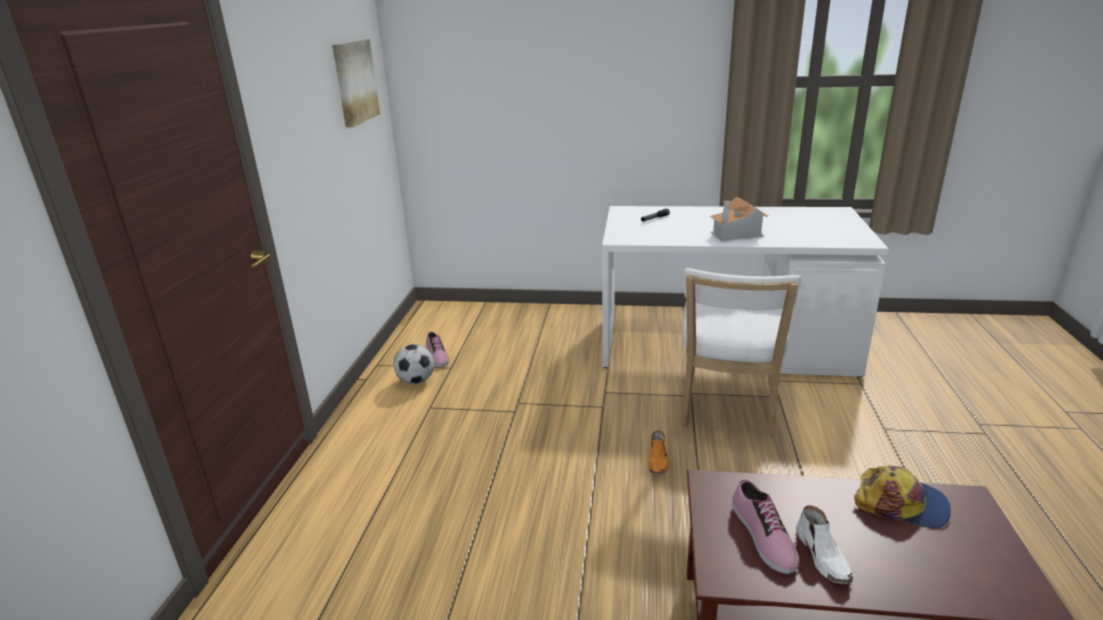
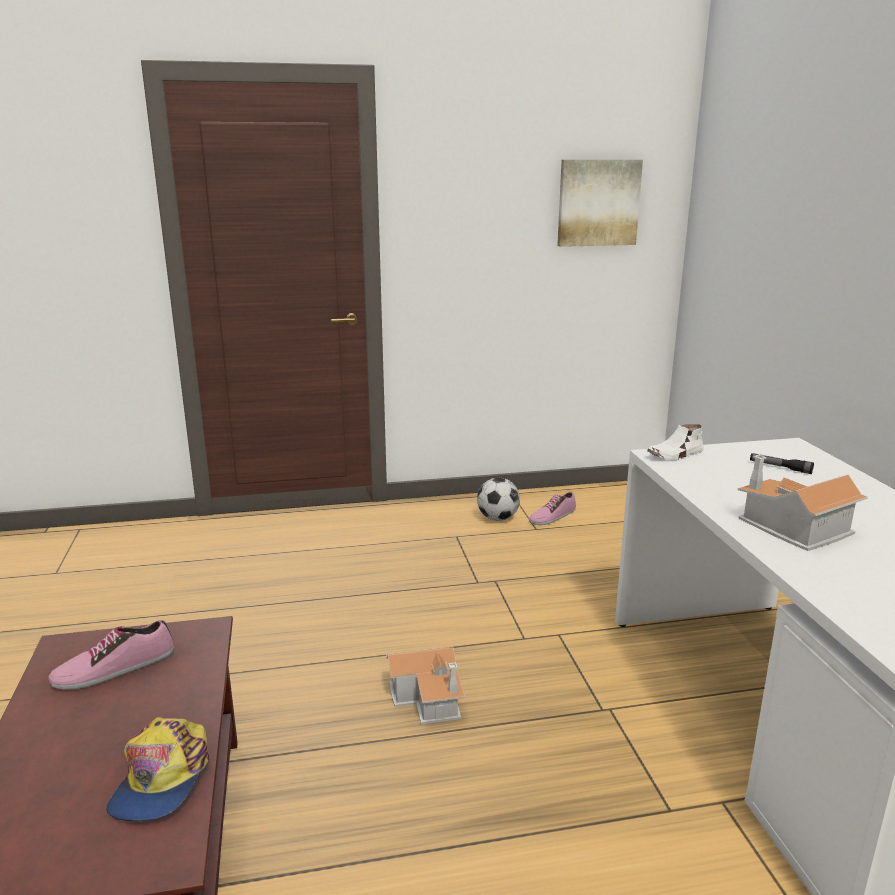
camera: 70 degrees right, 5 degrees down
(658, 461) = (429, 698): orange shoe -> toy house
(727, 406) = (597, 750): white chair -> none
(823, 556) = (75, 709): white shoe -> white shoe (675, 454)

